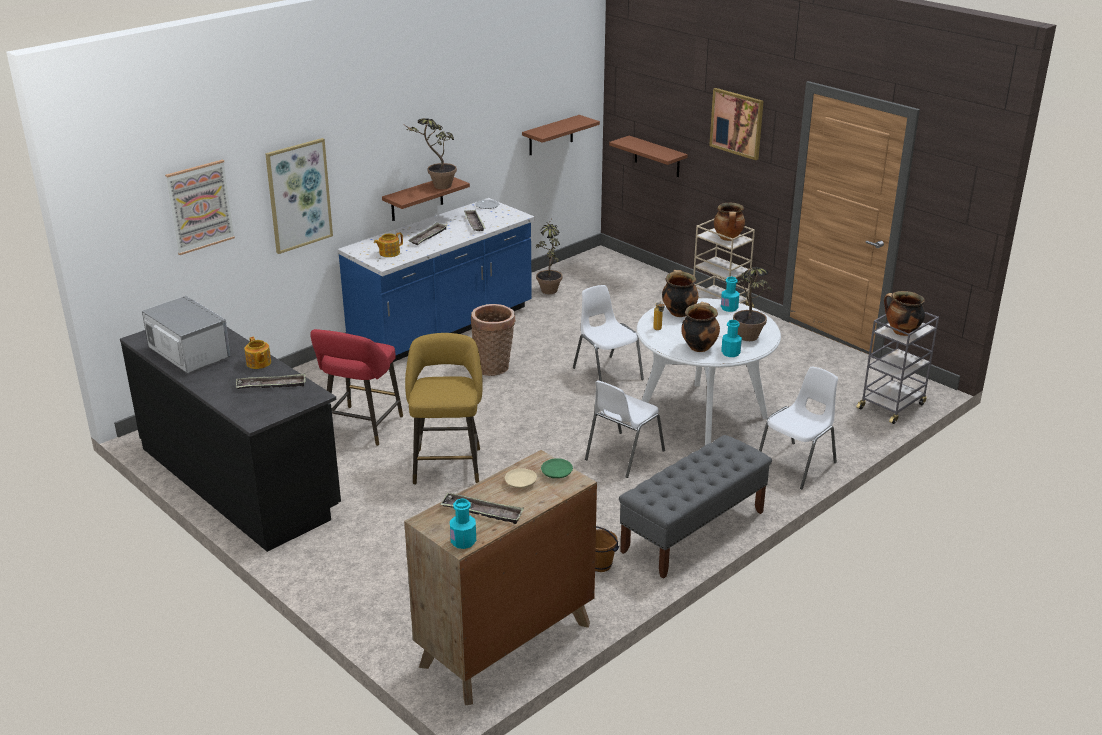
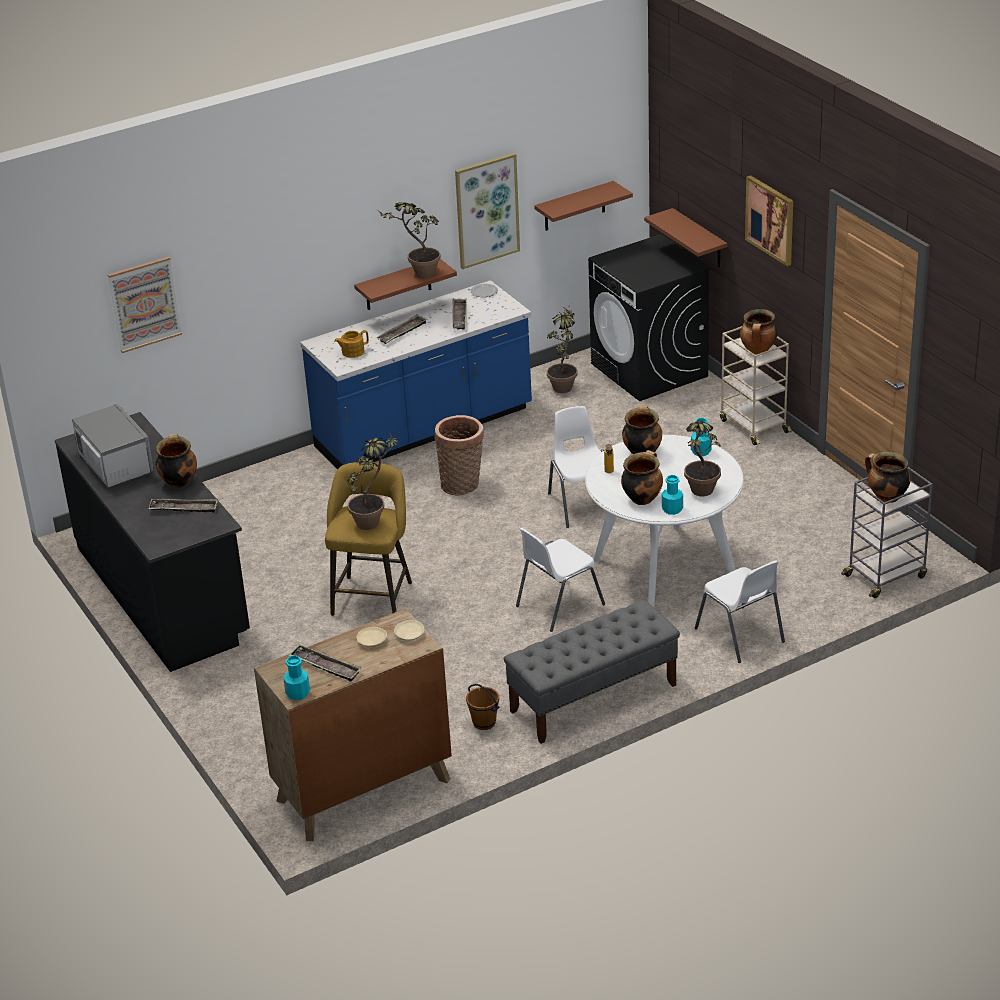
camera: 15 degrees right, 5 degrees up
(258, 363) = (178, 482): teapot -> cooking pot
(299, 195) = (255, 288): picture -> picture (486, 210)
(361, 428) = (298, 546): red stool -> none
(454, 386) = (374, 520): none -> potted plant
(556, 473) = (409, 635): green plate -> beige plate
(615, 274) = (649, 370): none -> black washing machine
(797, 465) = (740, 636): white chair -> white chair turned 90 degrees clockwise

